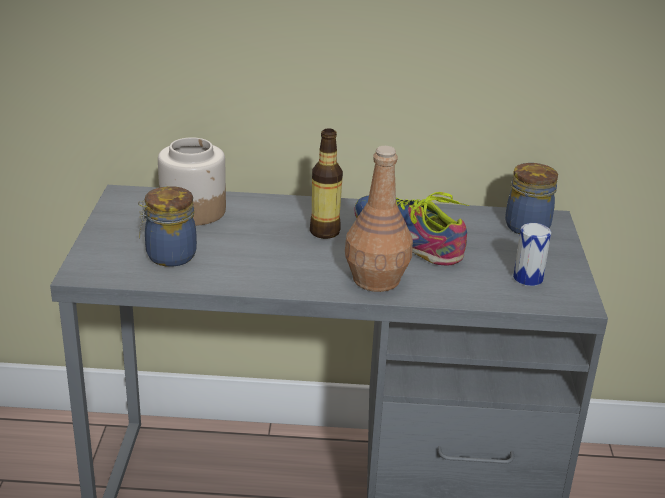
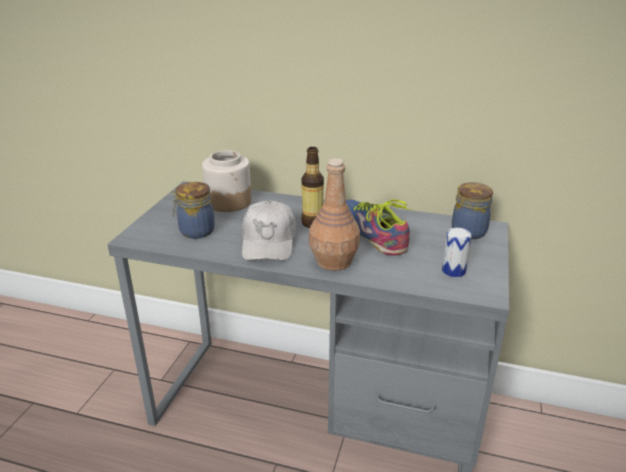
camera: 15 degrees right, 0 degrees up
(279, 262) = (269, 242): none -> white cap

